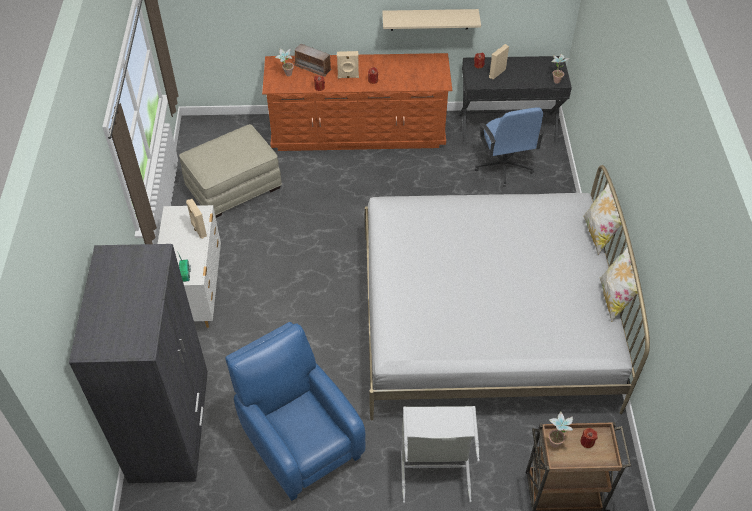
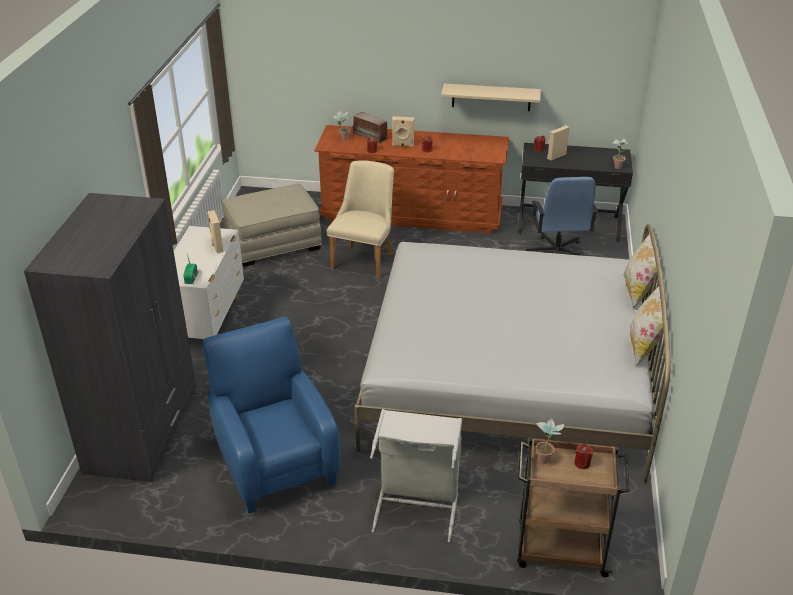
camera: 10 degrees right, 15 degrees down
(326, 194) = (365, 258): none -> beige chair

